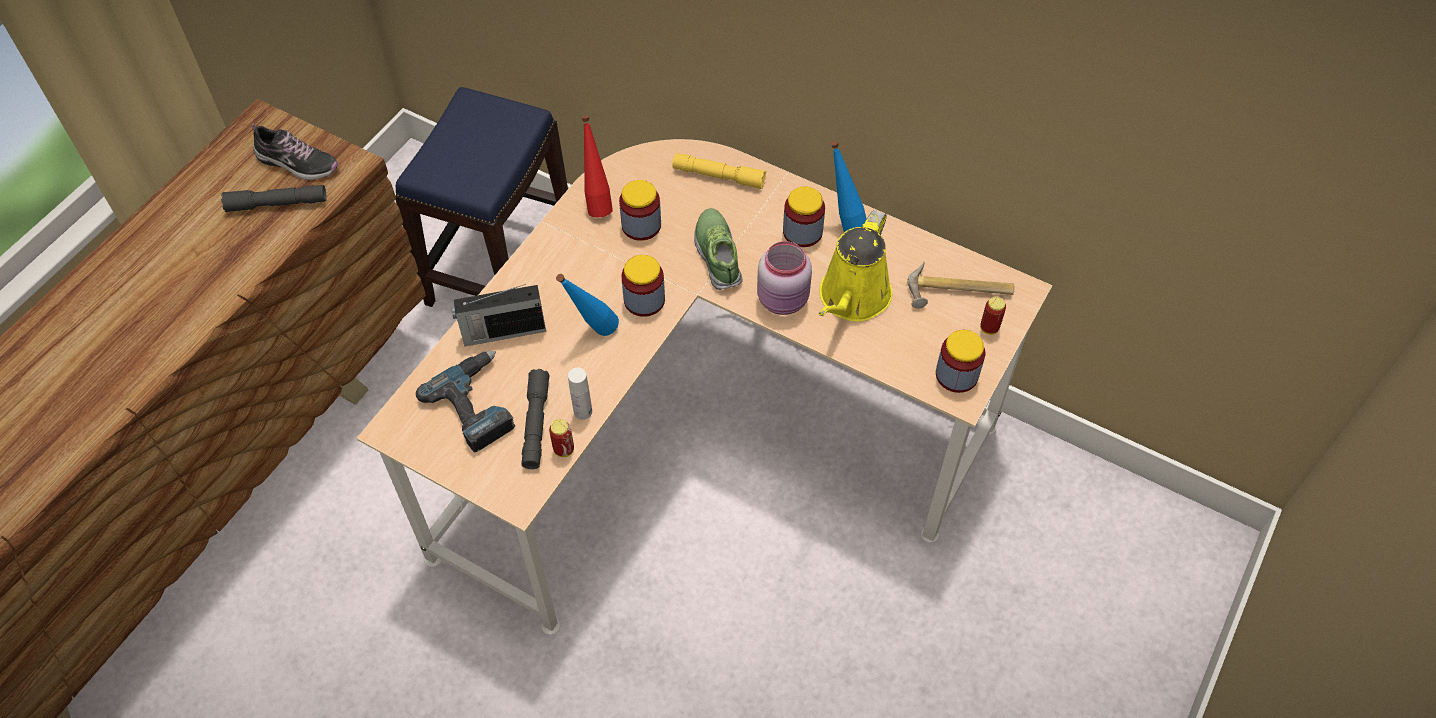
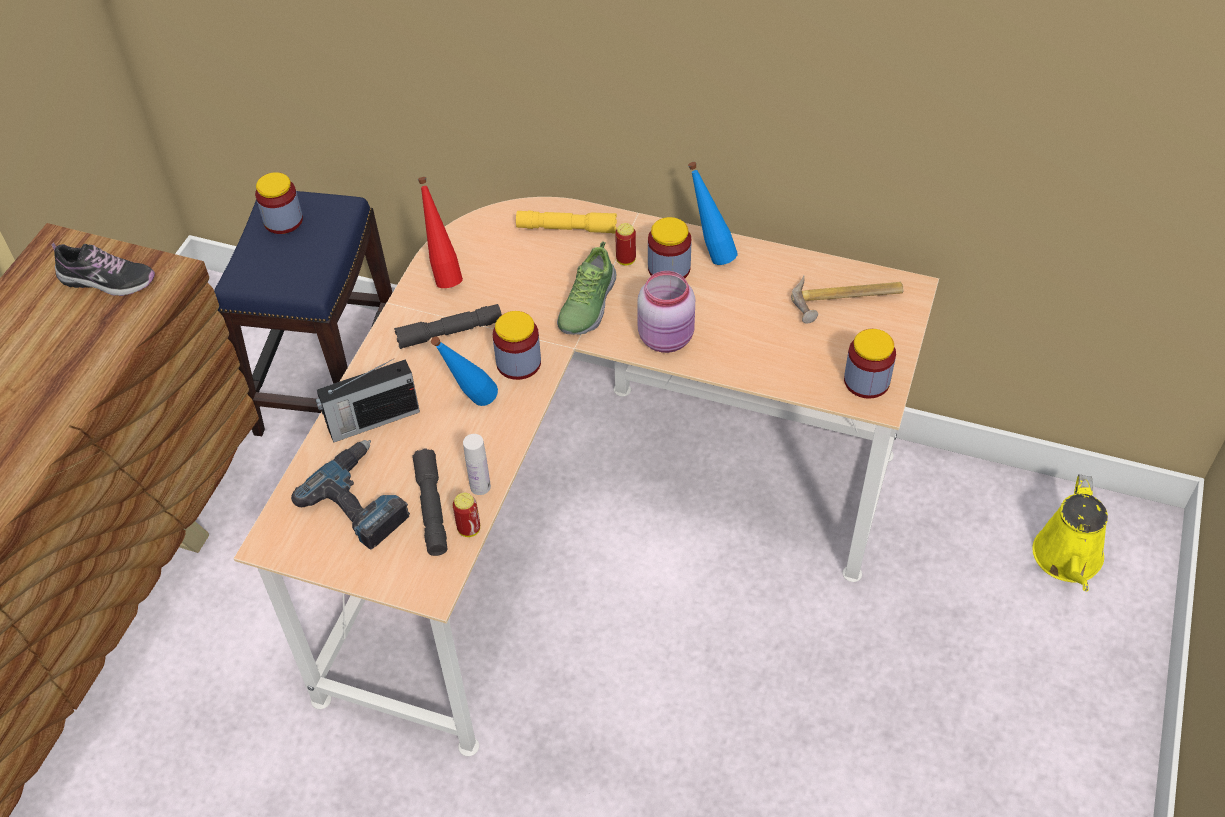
camera: 10 degrees left, 5 degrees down
(277, 204) = (94, 325): grey flashlight -> grey flashlight (450, 332)
(641, 225) = (496, 289): jar -> jar (283, 220)
(718, 255) = (586, 305): shoe -> shoe turned 135 degrees counterclockwise
(852, 299) = (738, 325): yellow watering can -> yellow watering can (1067, 560)
(989, 328) = (887, 330): can -> can (626, 260)

